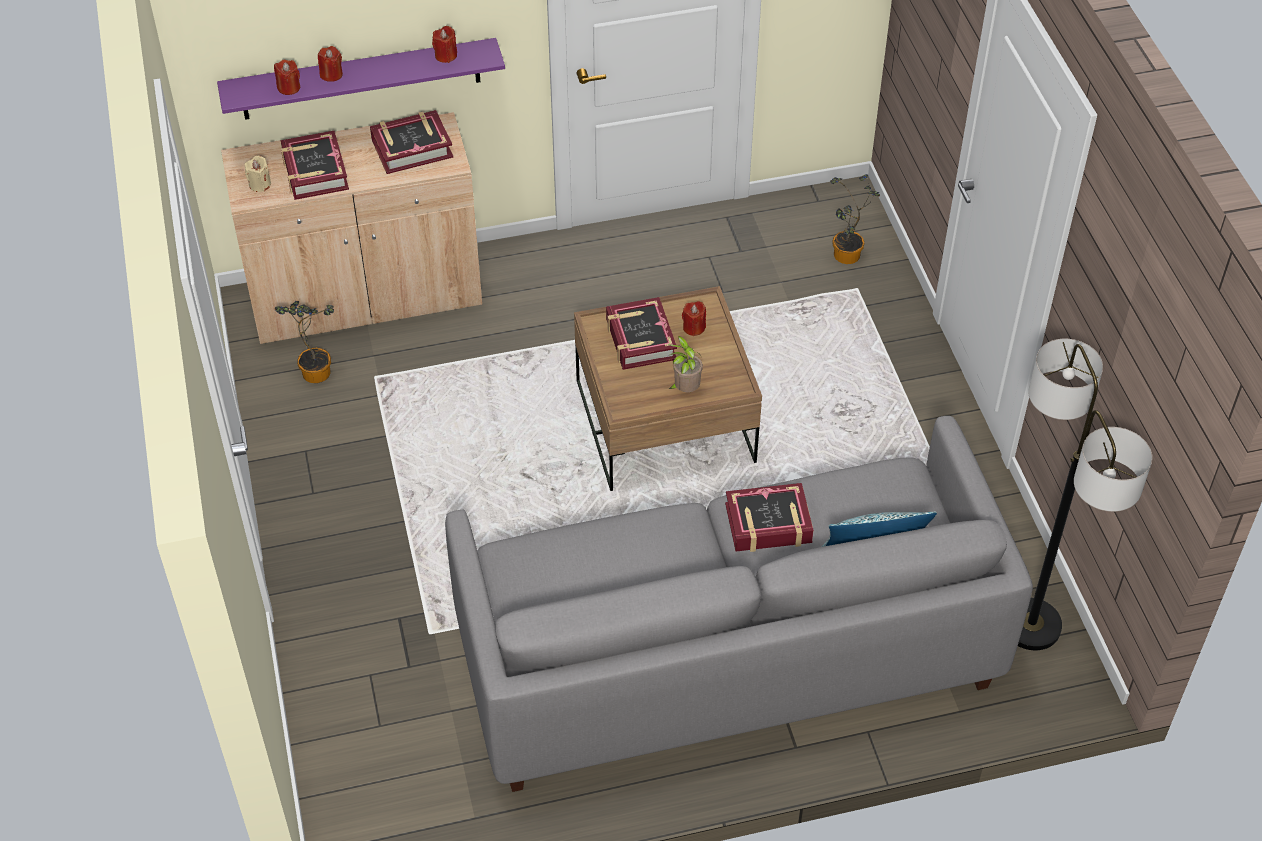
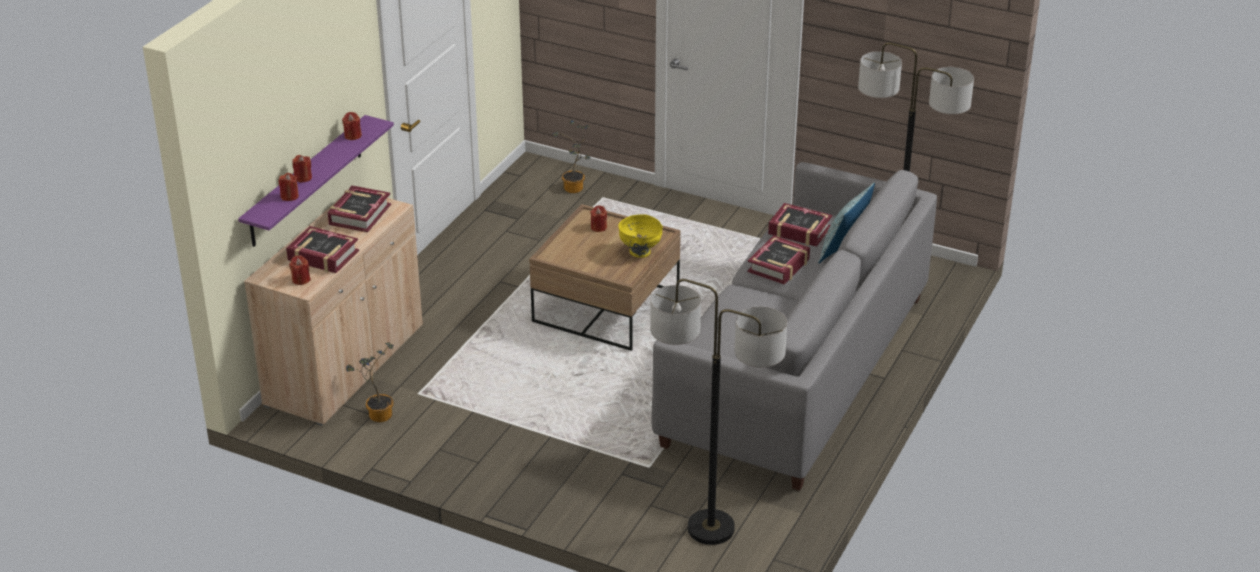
camera: 50 degrees left, 15 degrees down
(260, 184) = (301, 280): beige candle -> red candle
(377, 752) = (711, 529): none -> floor lamp
(640, 339) = (581, 248): book -> book (799, 230)
(685, 390) = (640, 252): potted plant -> yellow bowl

